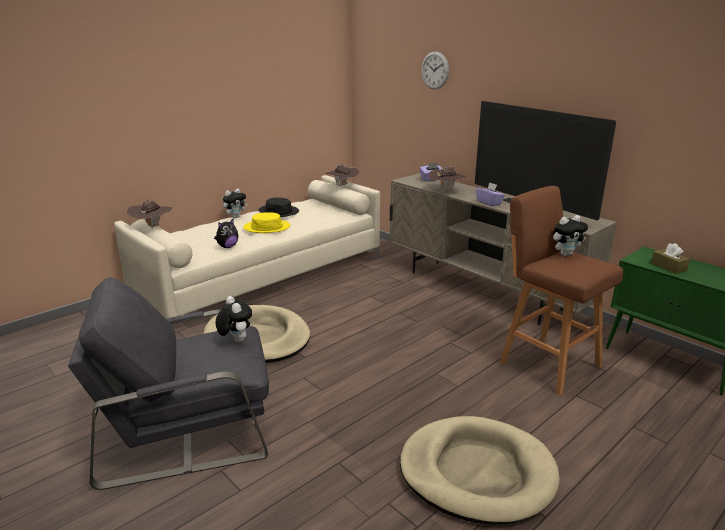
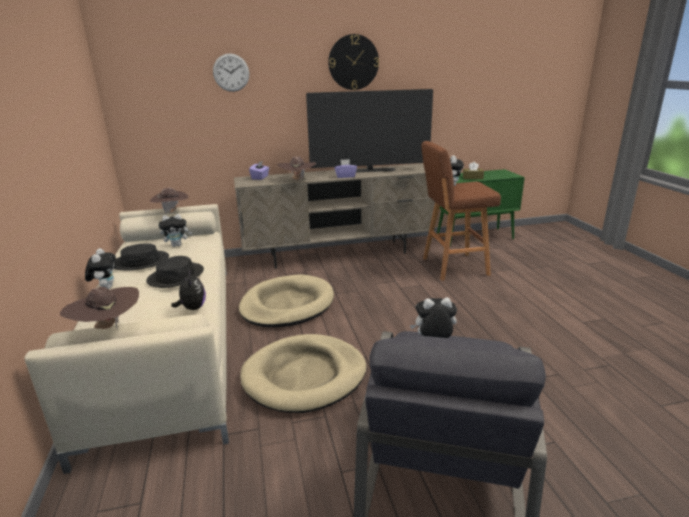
camera: 60 degrees left, 0 degrees up
(267, 227) = (176, 276): yellow hat -> black hat
(321, 212) = (177, 245): none -> plush toy
(476, 472) = (559, 327): beige dog bed -> beige dog bed (287, 305)
(551, 72) = (353, 62): none -> wall clock

